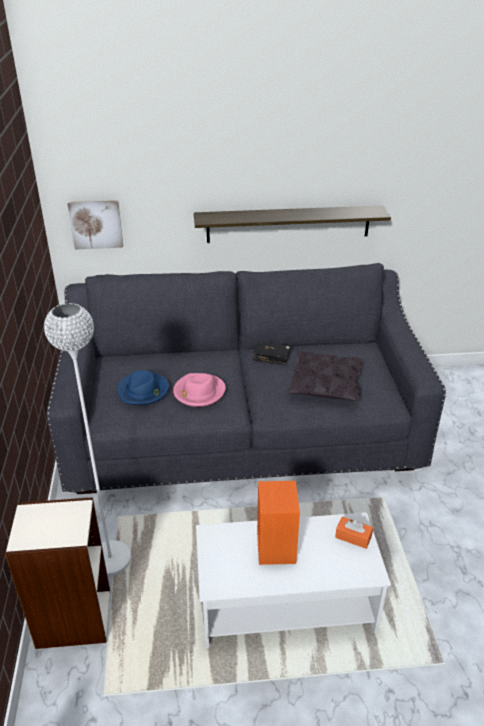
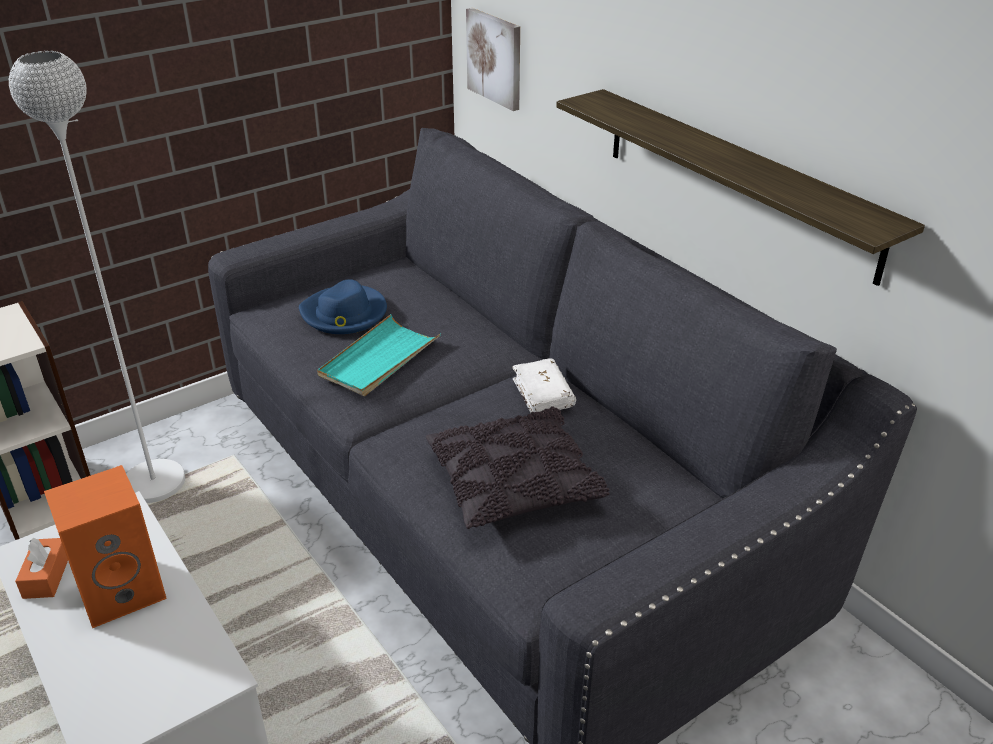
camera: 60 degrees right, 0 degrees up
(199, 392) = (379, 359): pink hat -> turquoise tray
(271, 356) = (543, 395): black book -> white book
(353, 537) = (182, 683): orange tissue box -> orange tissue box (46, 576)

